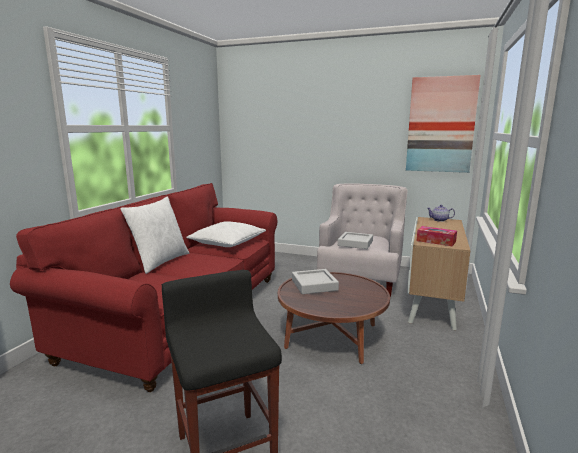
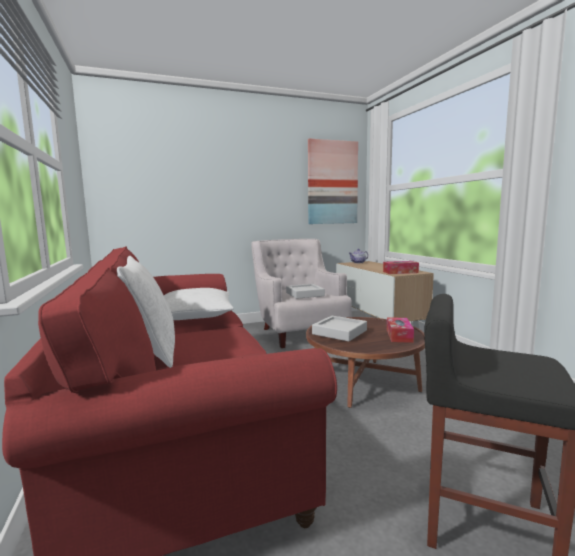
camera: 40 degrees left, 5 degrees down
(355, 304) = (399, 335): none -> tissue box

